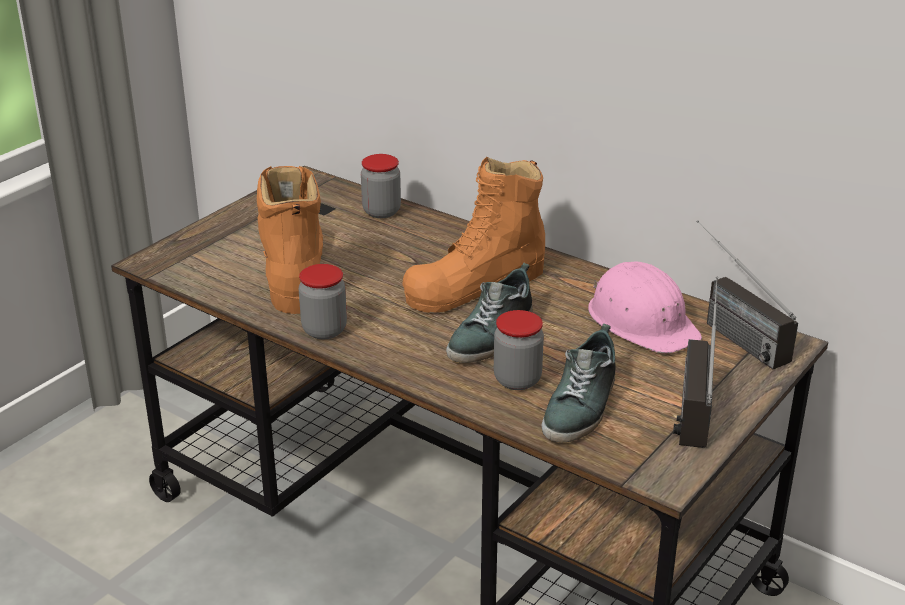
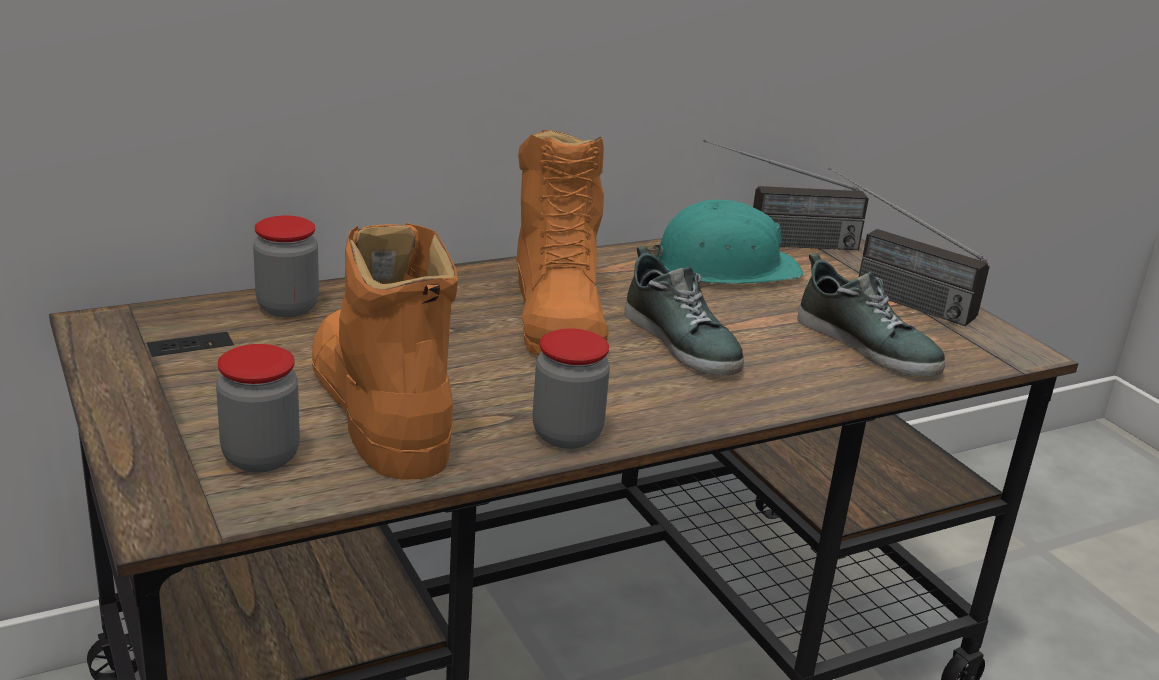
camera: 65 degrees left, 5 degrees down
(295, 273) = (379, 410): orange boot -> orange boot turned 45 degrees clockwise
(517, 380) = (791, 358): jar -> jar (261, 457)
(642, 321) = (723, 267): pink hard hat -> turquoise hard hat

